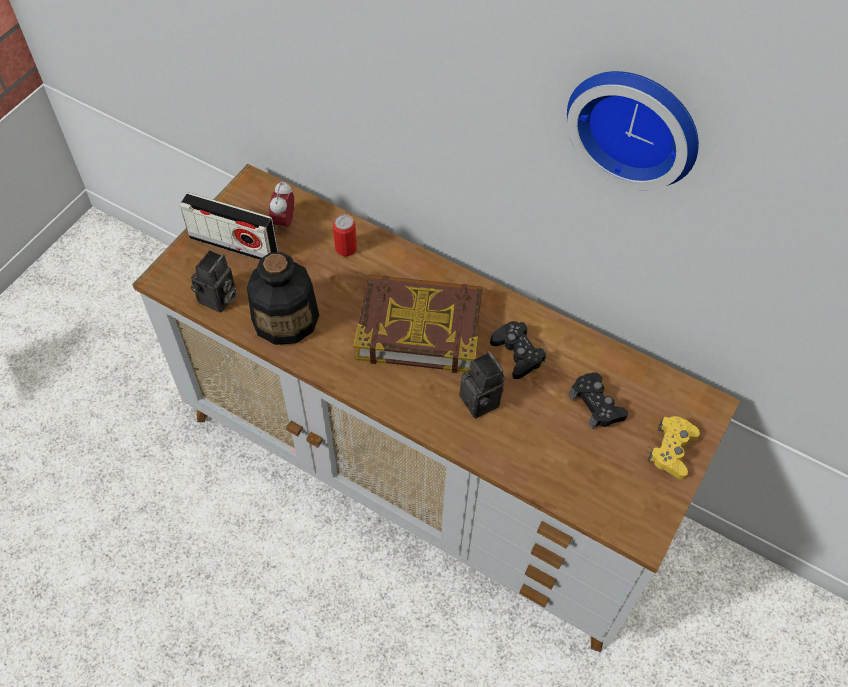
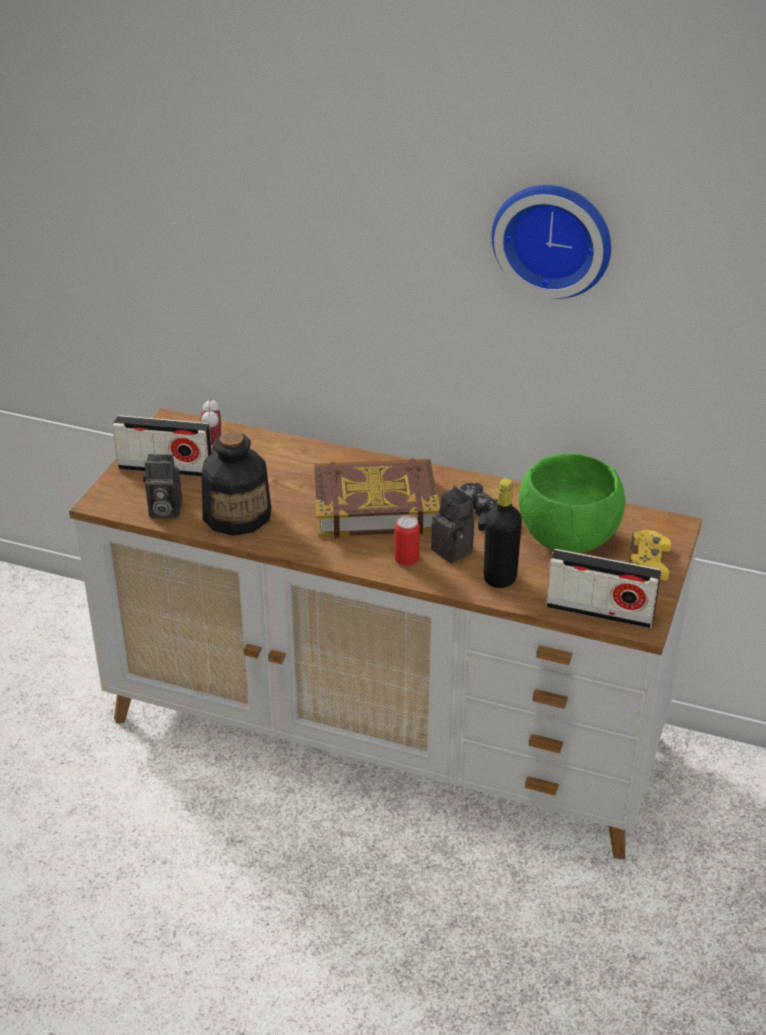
camera: 10 degrees left, 20 degrees down
(218, 300) = (163, 511): camera -> camera turned 75 degrees clockwise
(346, 248) = (282, 457): can -> can (406, 558)
(518, 446) = (500, 578): none -> black bottle
(596, 405) = (566, 539): black game controller -> green bowl
(606, 510) = (599, 611): none -> radio

